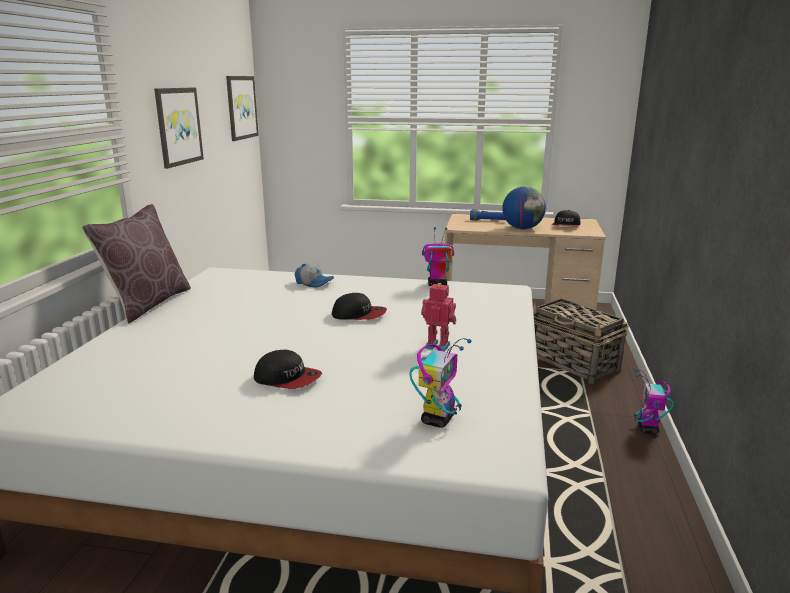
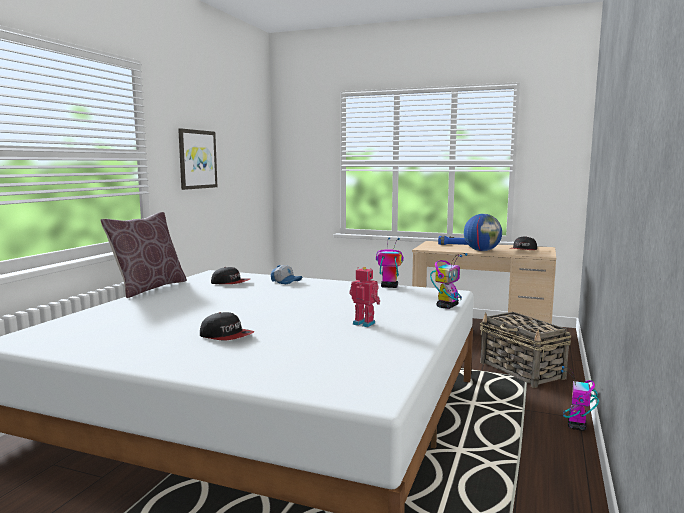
camera: 10 degrees right, 10 degrees down
(241, 107) = (256, 152): picture -> none
(359, 315) = (310, 302): cap -> cap (230, 283)
(438, 419) = (334, 367): toy robot -> toy robot (447, 306)

